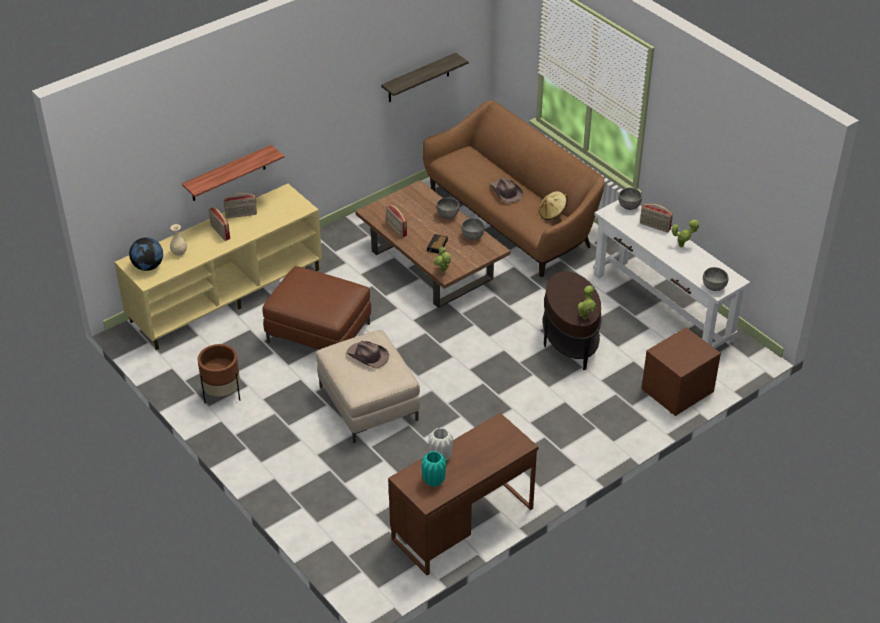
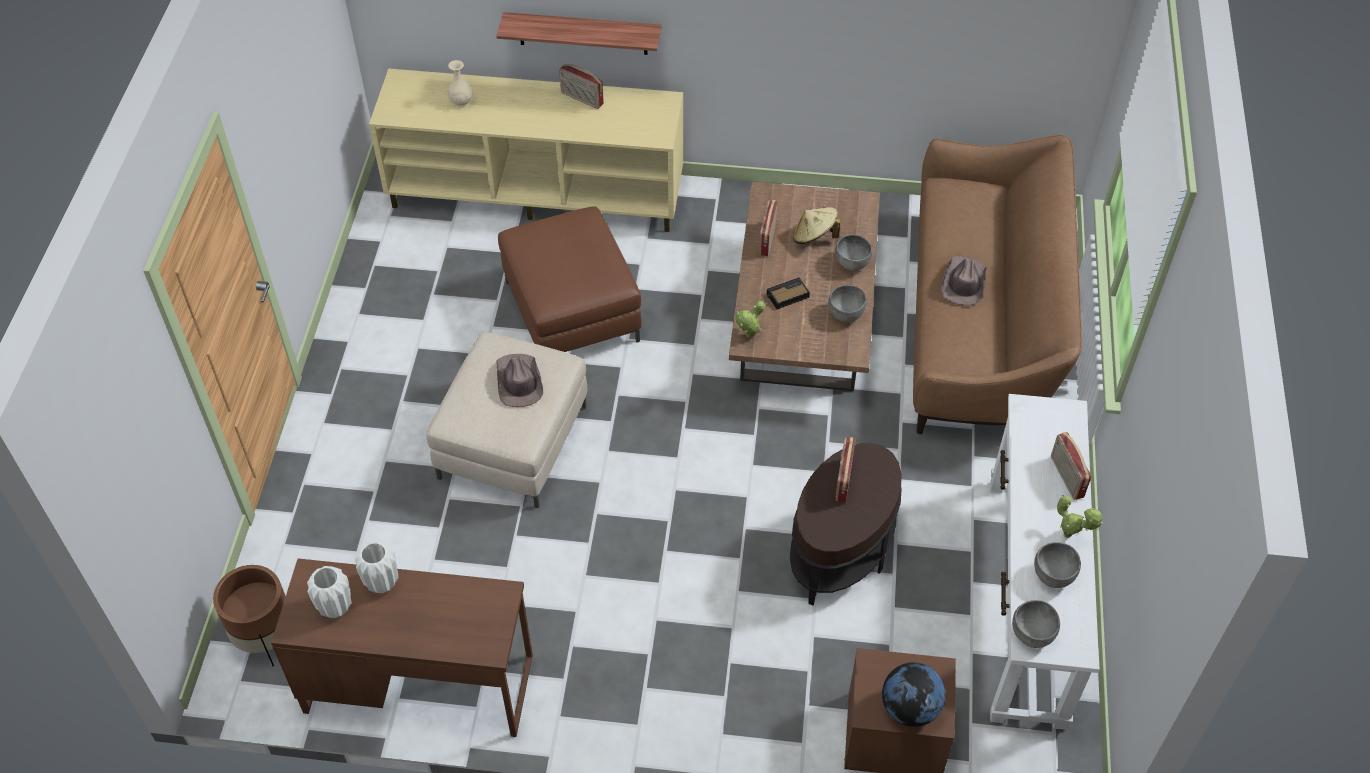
camera: 45 degrees right, 10 degrees up
(148, 266) = (411, 97): globe -> globe (910, 708)
(220, 232) = (532, 105): radio -> radio (843, 480)
(222, 394) = (387, 310): brown planter -> brown planter (266, 637)
(419, 78) = (953, 44): shelf -> none
(433, 481) = (334, 607): turquoise vase -> white vase
(552, 213) = (987, 355): beige hat -> beige hat (814, 237)
(585, 316) = (829, 534): potted plant -> none
(629, 206) = (1067, 420): grey bowl -> grey bowl (1053, 575)

